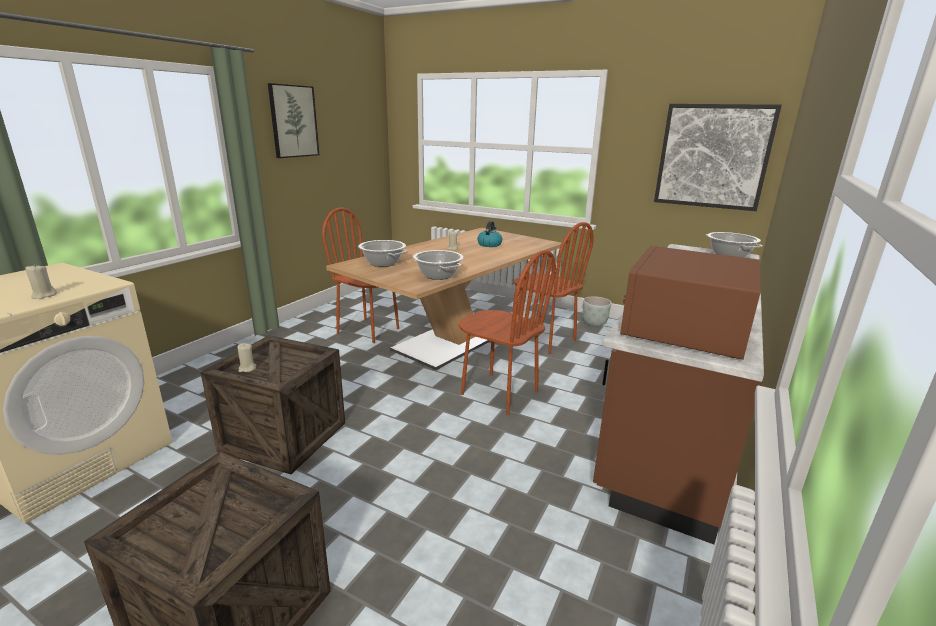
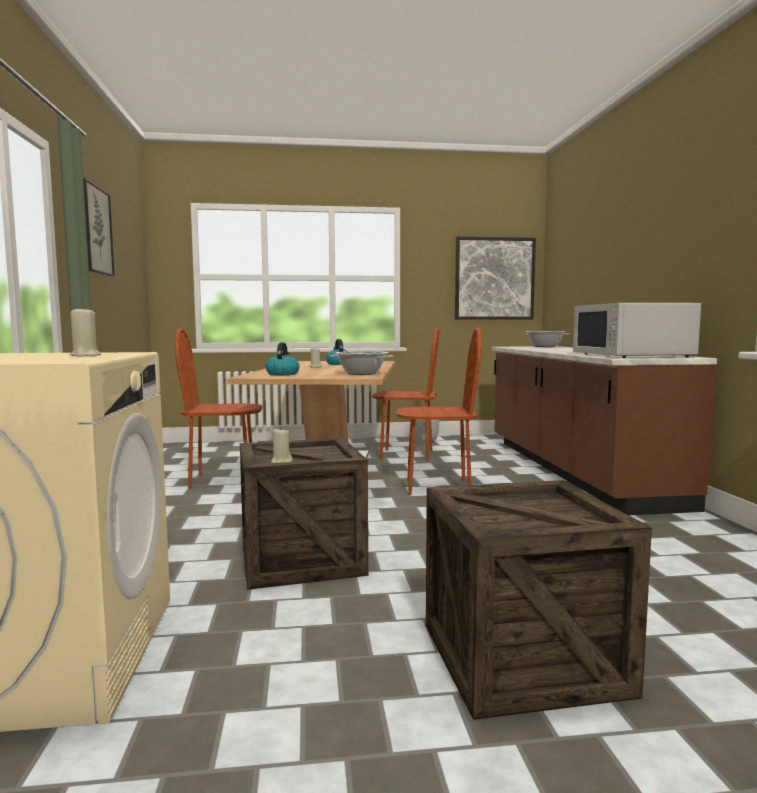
camera: 35 degrees left, 15 degrees down
(382, 263) = (282, 374): cooking pot -> kettle
(684, 328) = (631, 355): brown microwave -> white microwave

